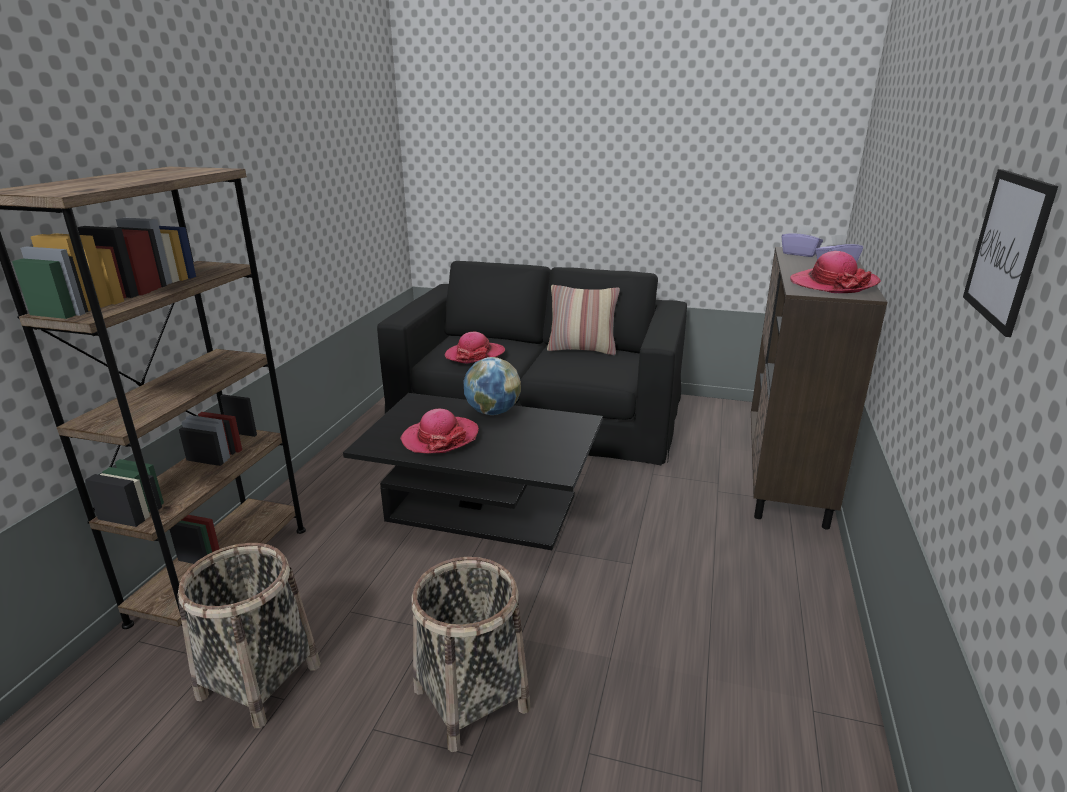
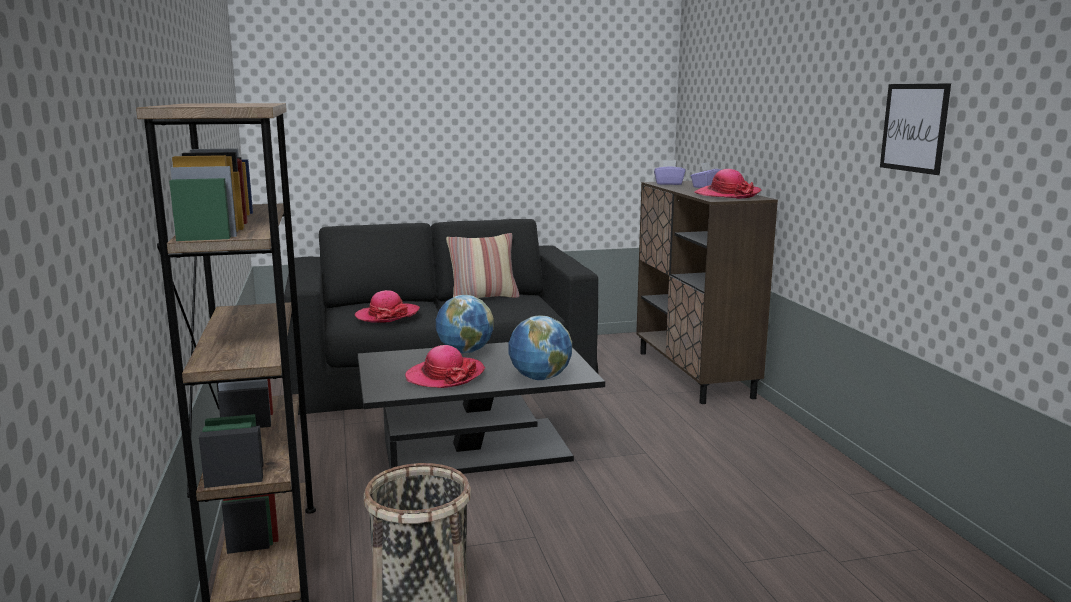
camera: 30 degrees left, 10 degrees down
(470, 699) = (623, 565): basket -> none
(516, 464) = (540, 378): none -> globe

